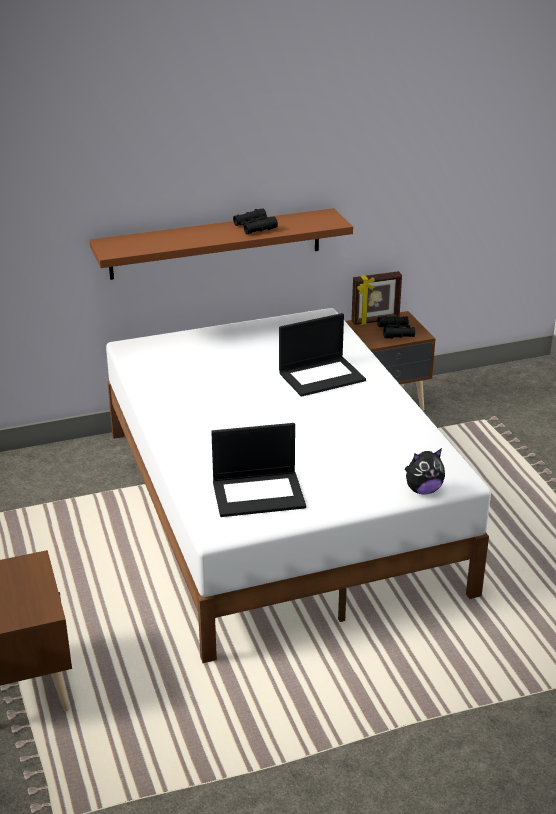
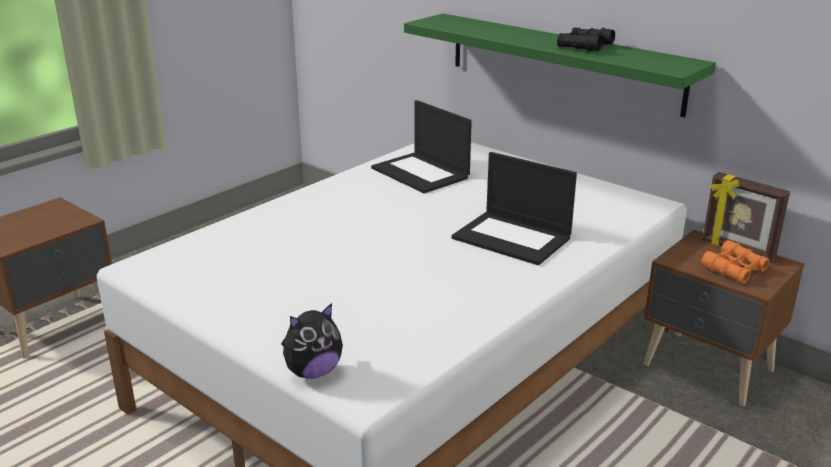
camera: 60 degrees right, 5 degrees down
(216, 244) = (562, 62): brown shelf -> green shelf
(259, 493) = (223, 270): laptop -> laptop (421, 173)
(396, 332) = (734, 269): black binoculars -> orange binoculars
(423, 490) = (313, 372): plush toy -> plush toy turned 75 degrees counterclockwise

